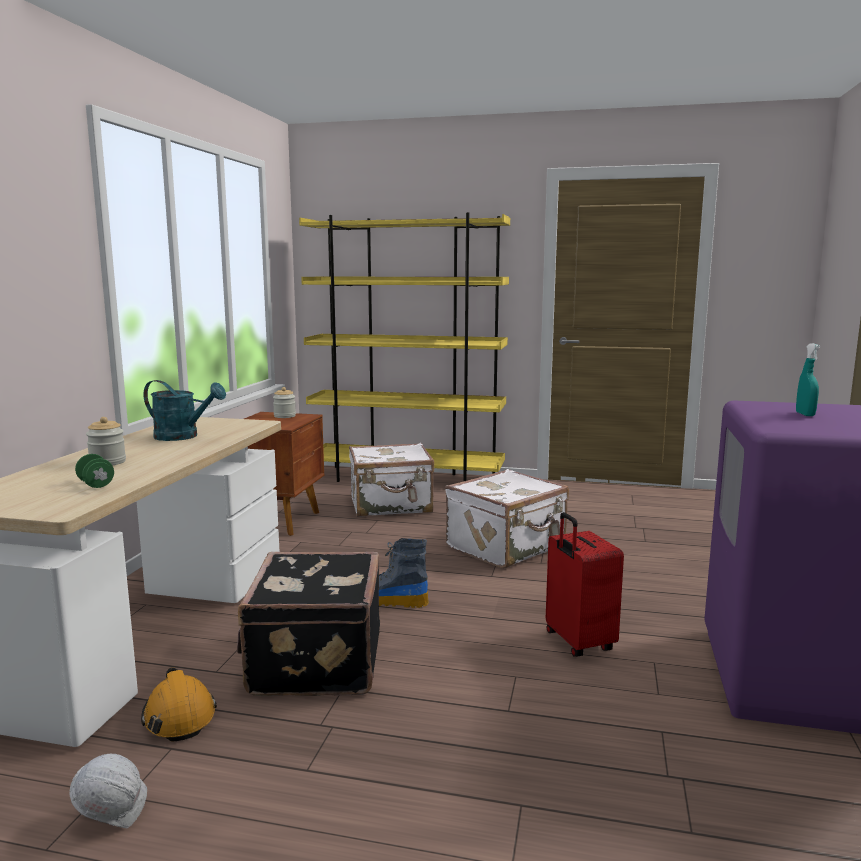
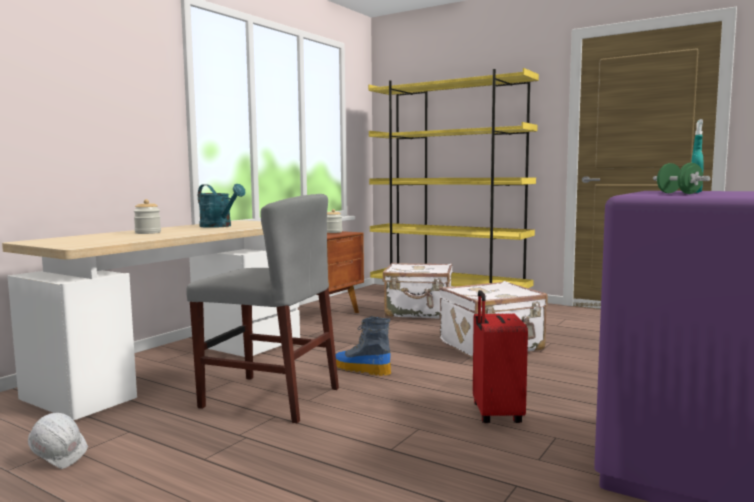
camera: 20 degrees right, 5 degrees down
(96, 484) = (119, 239): green dumbbell -> green dumbbell (678, 193)
(179, 716) = (151, 415): orange hard hat -> none
(314, 661) = (270, 398): black suitcase -> grey chair

